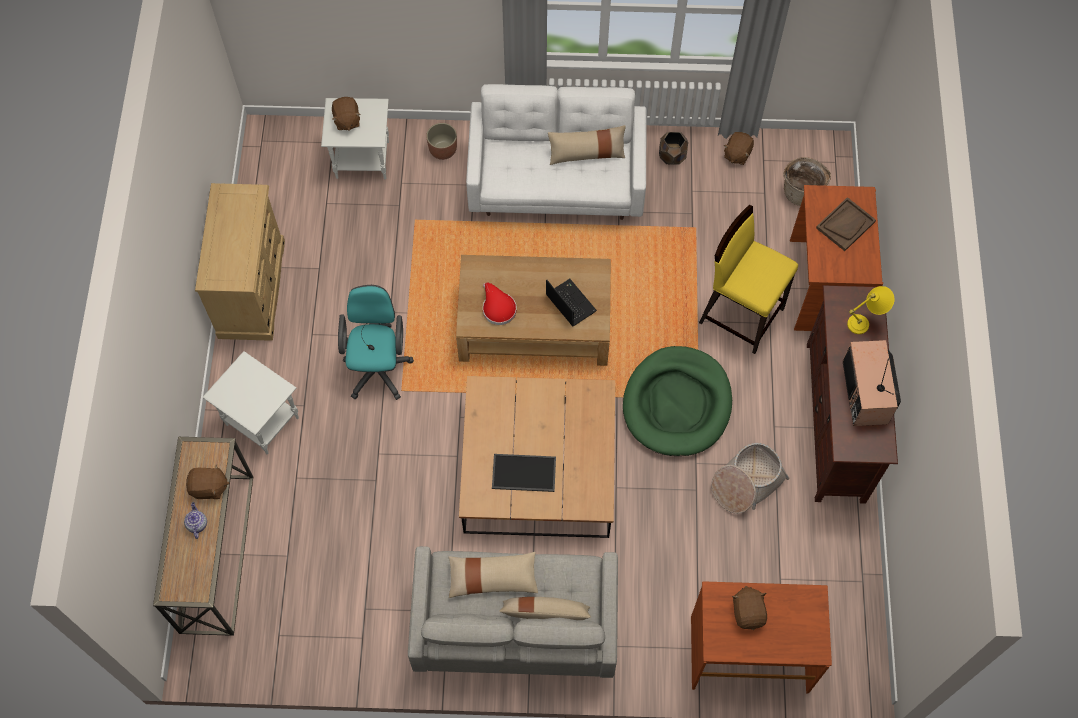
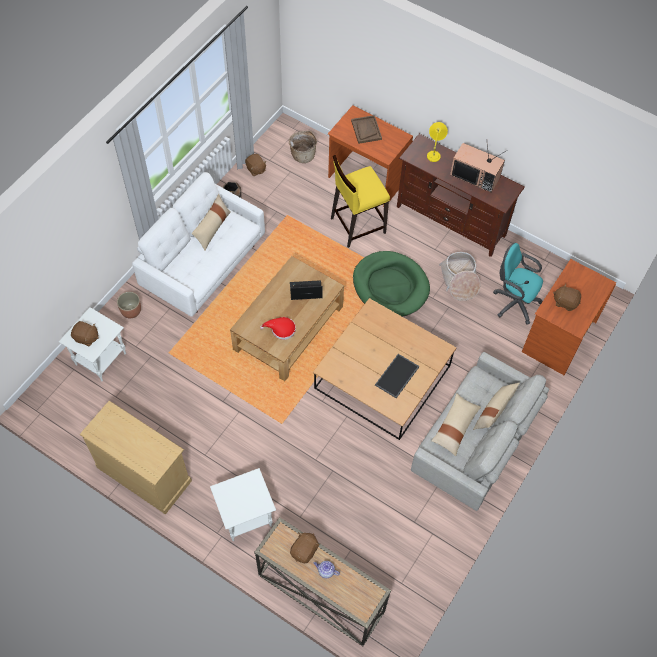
camera: 60 degrees left, 5 degrees down
(378, 366) = (256, 428): turquoise office chair -> turquoise office chair (513, 302)

